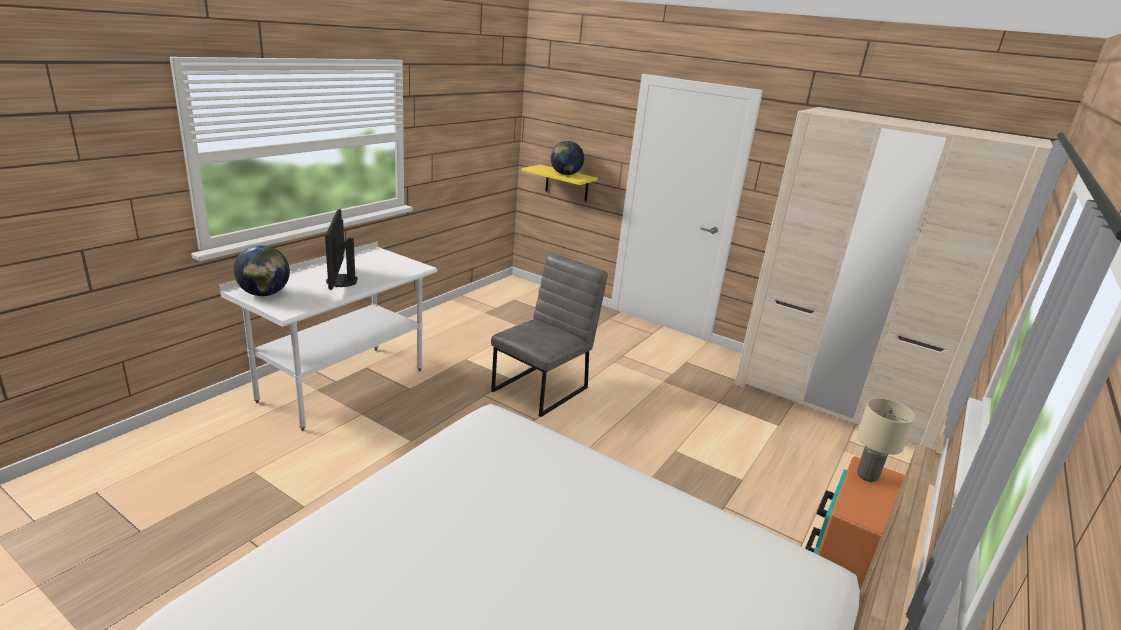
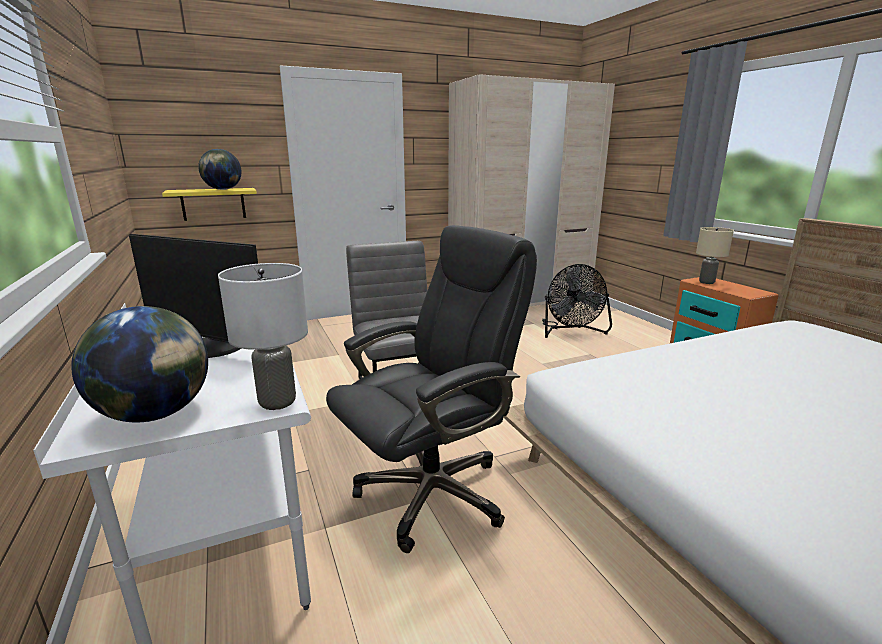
camera: 55 degrees left, 5 degrees down
(286, 313) = (278, 403): none -> white table lamp
(414, 442) = (429, 496): none -> black office chair
(790, 454) = (568, 331): none -> black fan

